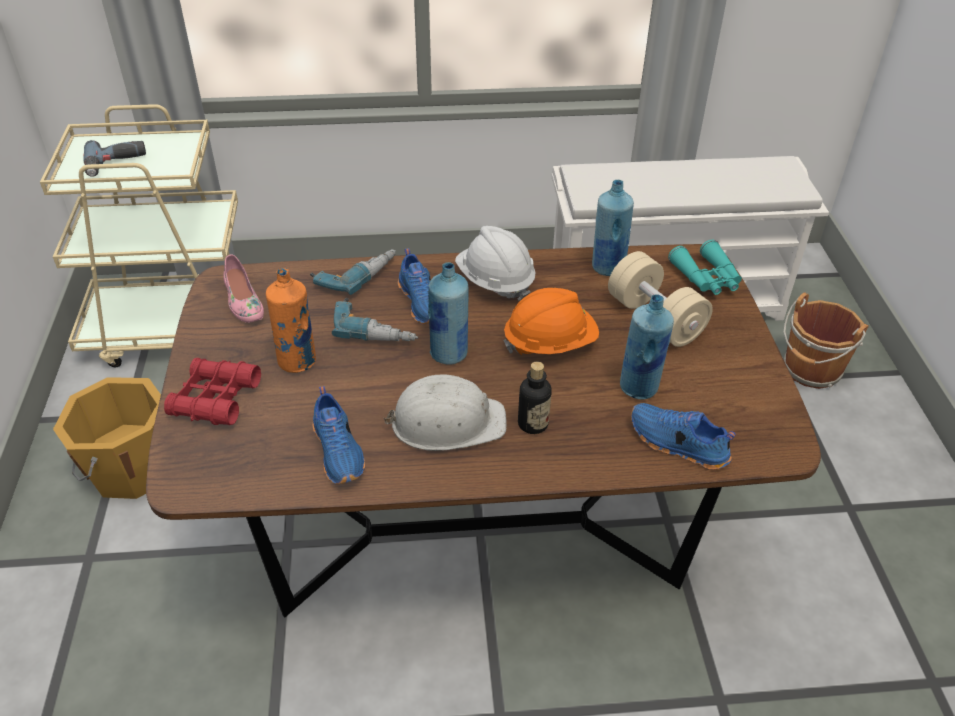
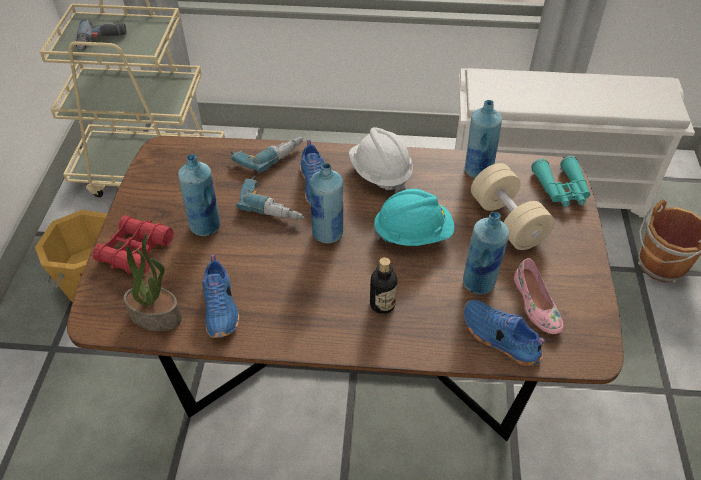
camera: 10 degrees right, 5 degrees up
(243, 301) = (174, 169): pink shoe -> pink shoe (535, 305)
(260, 469) = (156, 315): none -> potted plant
(297, 361) = (205, 226): orange bottle -> blue bottle
(447, 422) = (312, 293): white hard hat -> none
(550, 343) = (413, 234): orange hard hat -> turquoise hard hat

